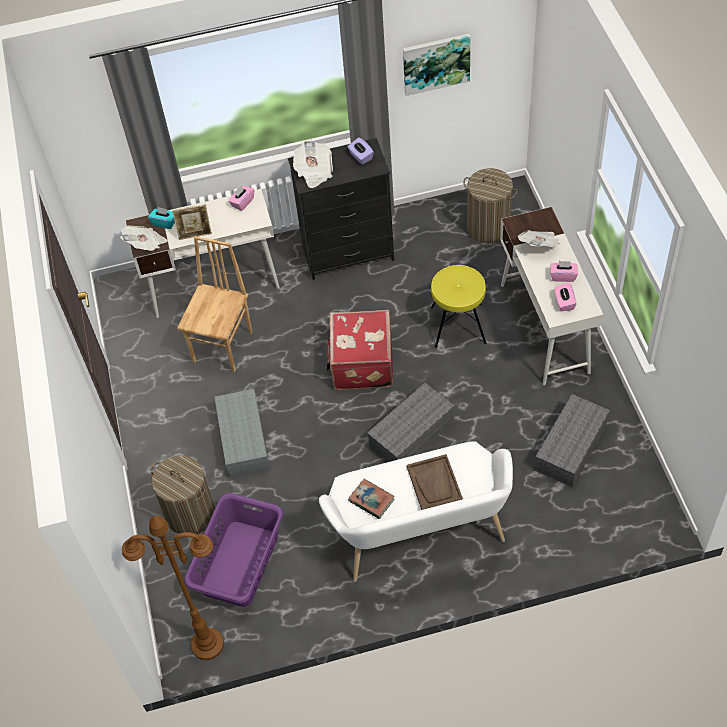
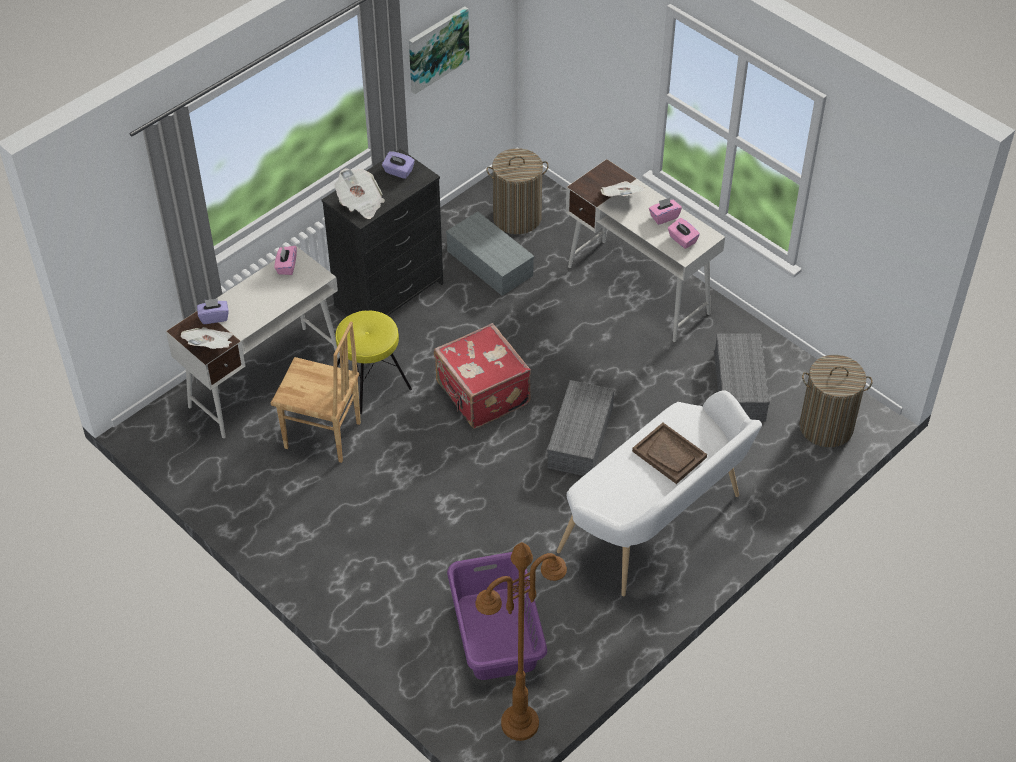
camera: 35 degrees left, 5 degrees down
(164, 223) = (214, 317): turquoise tissue box -> purple tissue box
(190, 514) = (409, 611): laundry basket -> laundry basket (826, 427)
(195, 235) = (259, 317): picture frame -> none
(224, 347) = (323, 436): brown chair -> brown chair turned 120 degrees clockwise
(242, 439) = (410, 516): grey storage box -> grey storage box (488, 263)
(371, 500) = (620, 495): book -> none
(457, 325) = (552, 320): yellow stool -> yellow stool (370, 382)

